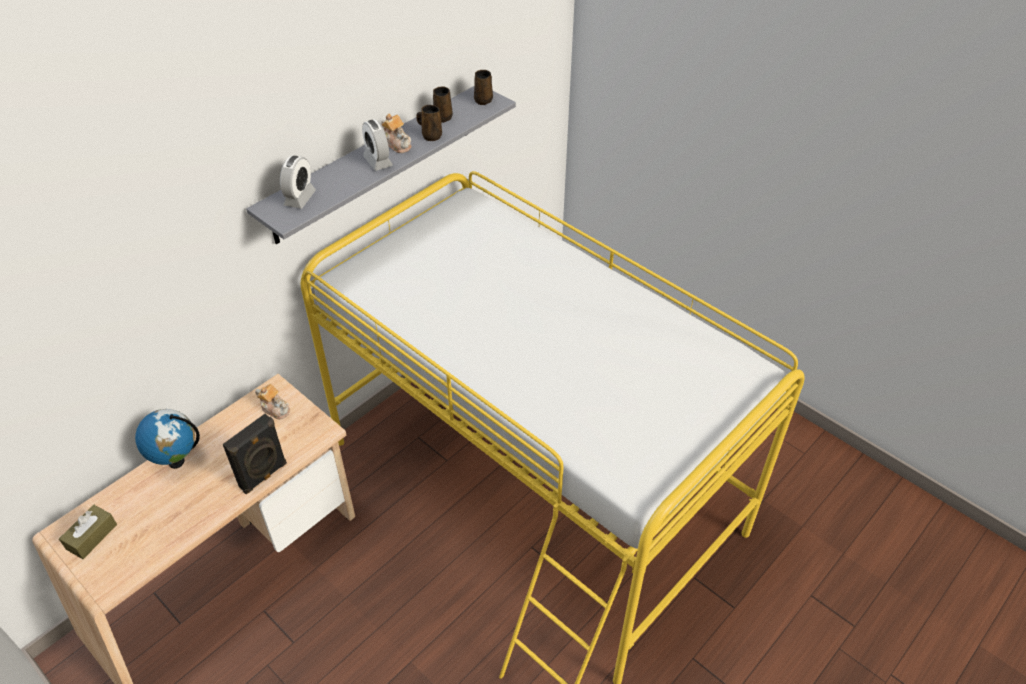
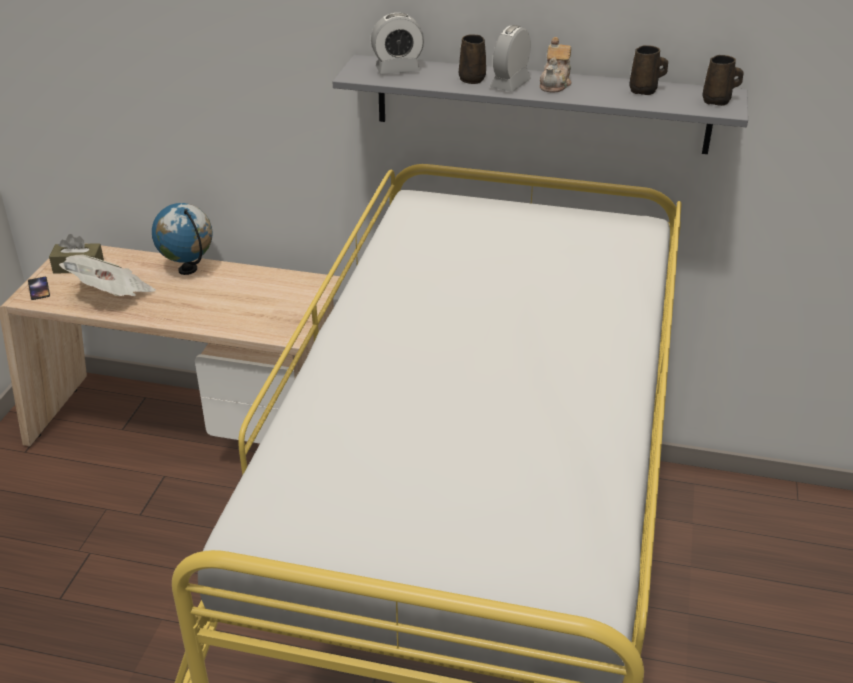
camera: 60 degrees right, 10 degrees down
(98, 576) = (39, 288): none -> phone
(163, 524) = (112, 295): none -> newspaper
(264, 476) = (204, 324): black speaker -> none
(275, 409) = (293, 294): teapot -> none
(431, 136) = (597, 95): brown mug -> brown mug (472, 78)

